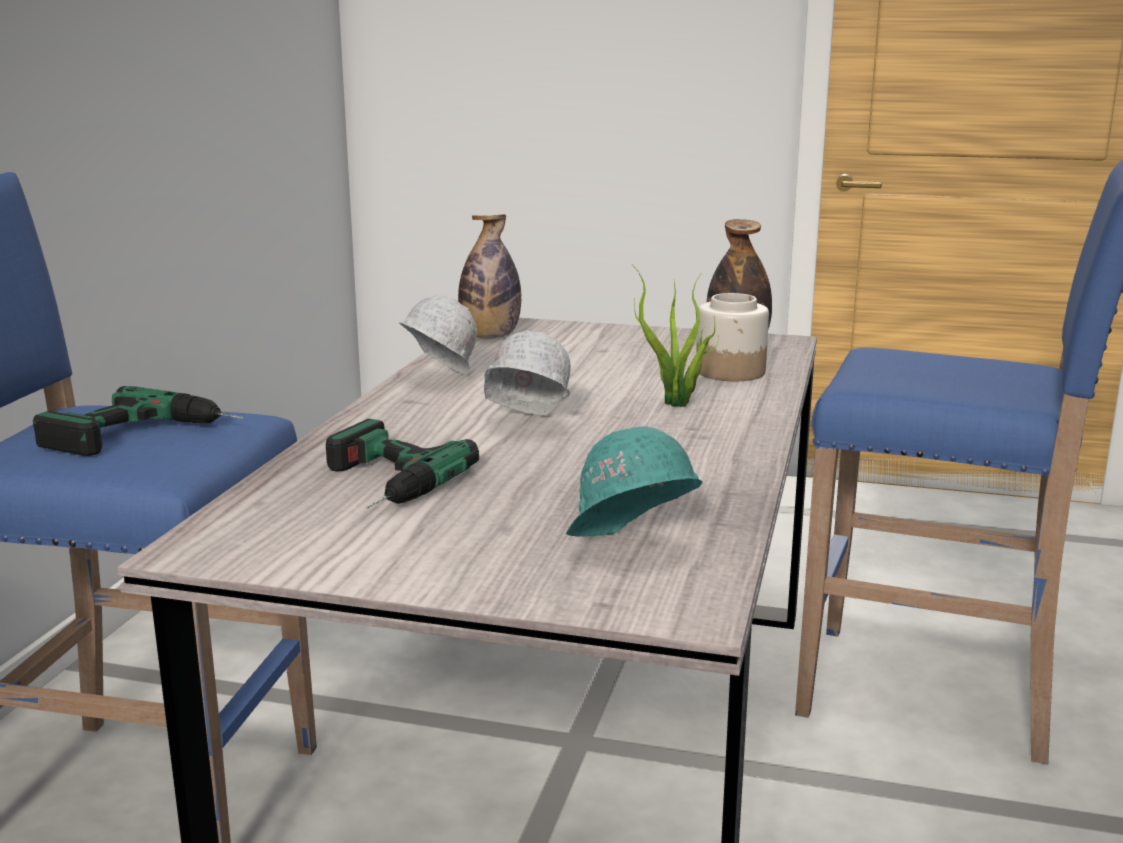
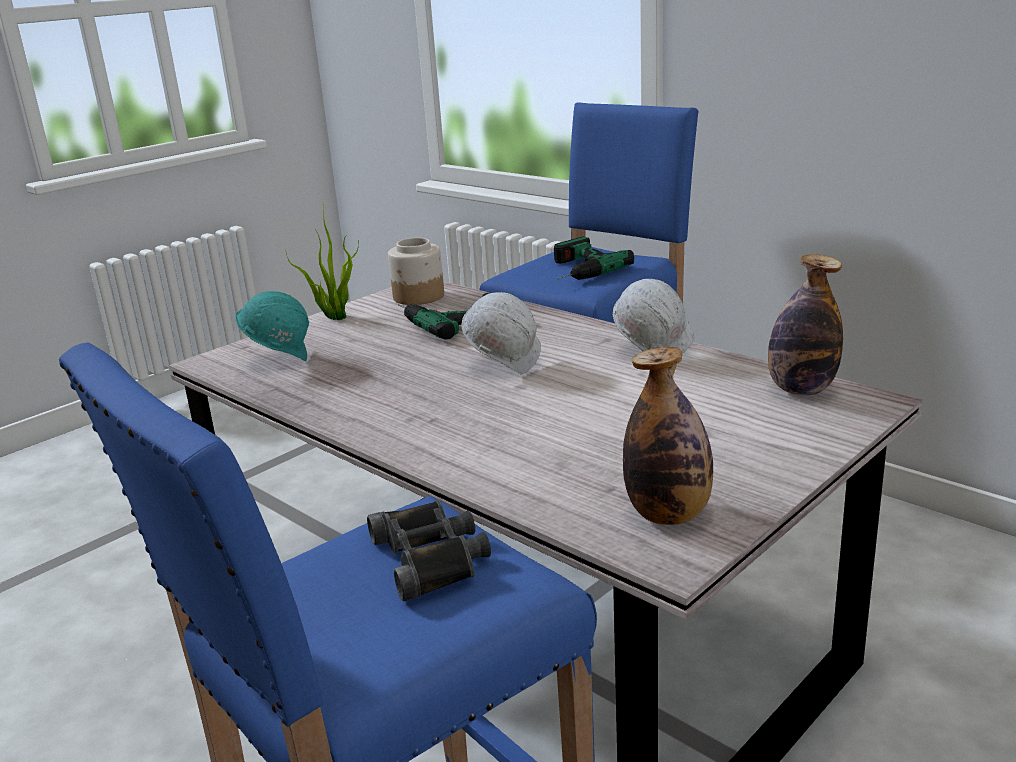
camera: 120 degrees right, 5 degrees up
(677, 404) = (494, 427): potted plant -> potted plant (334, 317)
(731, 371) = (567, 479): jar -> jar (418, 297)
(899, 371) = (431, 557): none -> black binoculars

